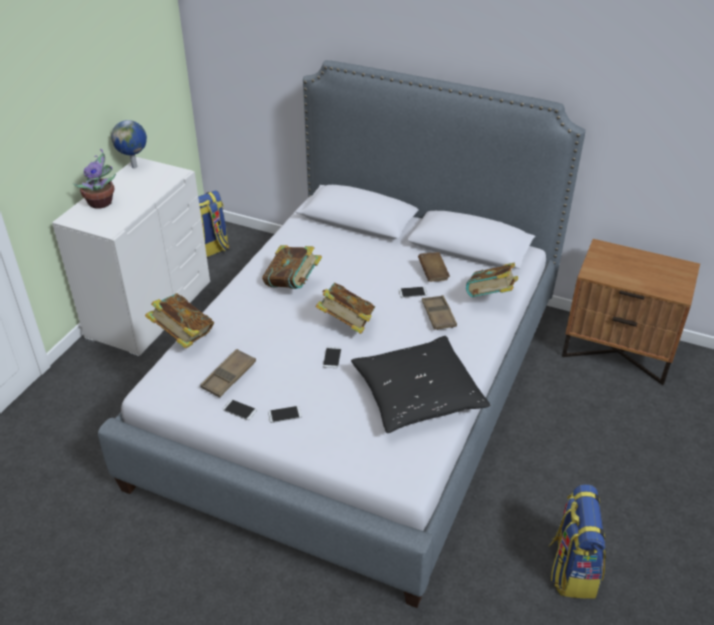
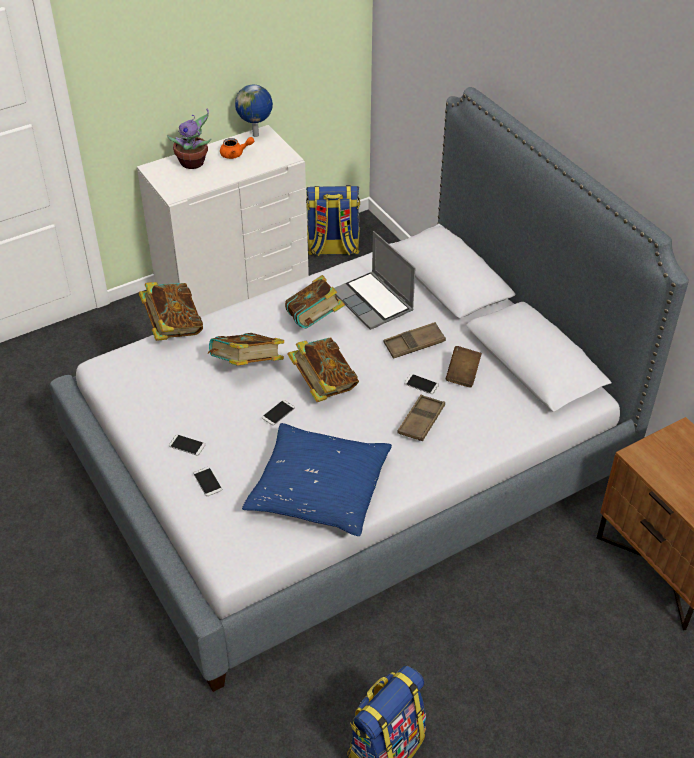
camera: 35 degrees right, 5 degrees up
(131, 185) = (235, 154): none -> orange teapot
(229, 376) = (173, 385): brown tray -> brown tray (414, 344)
(239, 410) = (154, 421): phone -> phone (207, 482)
(322, 254) = (373, 302): none -> laptop
(417, 395) = (319, 490): black pillow -> blue pillow
(490, 298) = (494, 429): book -> book (247, 367)

